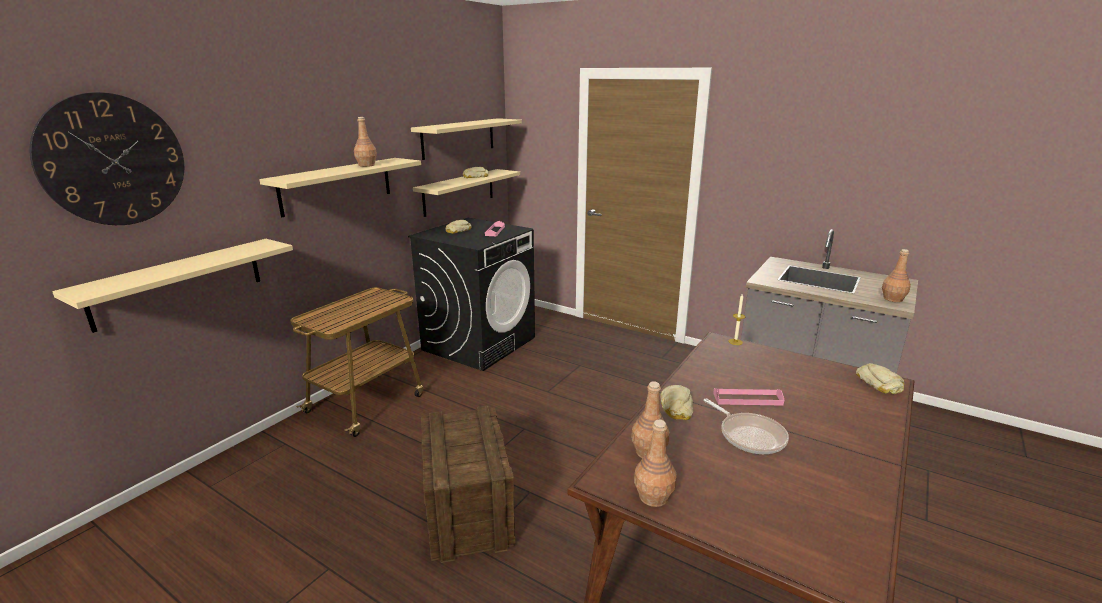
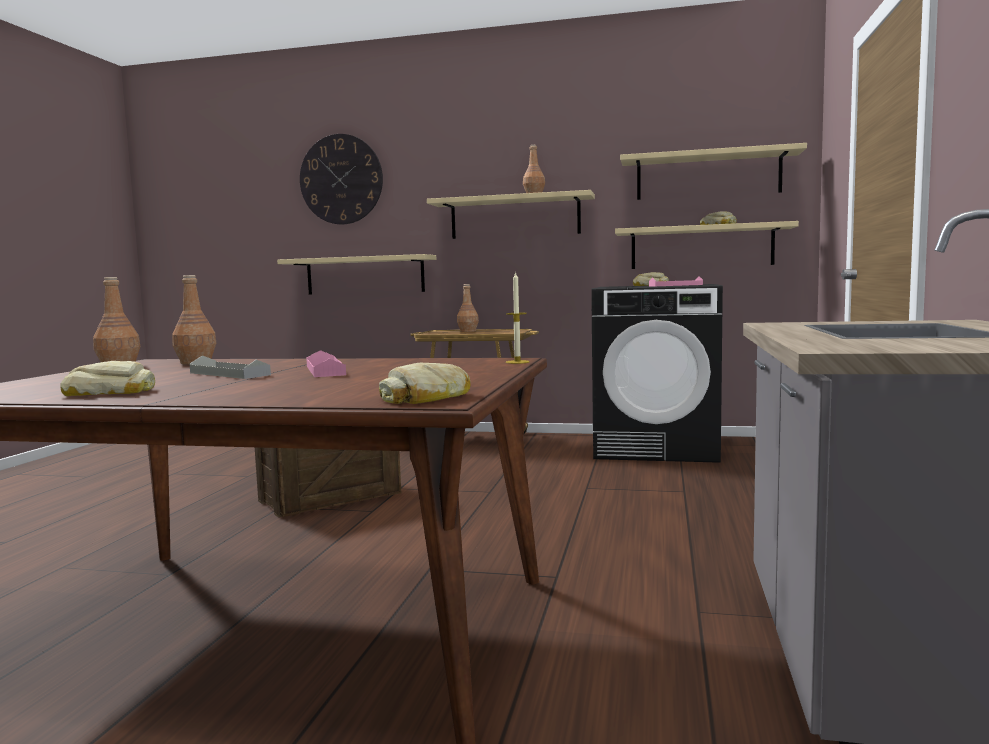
camera: 70 degrees right, 15 degrees down
(676, 407) = (292, 361): bread -> bread (109, 392)
(749, 436) = (229, 374): frying pan -> grey tray
(892, 299) = (878, 346): brown bottle -> brown bottle (468, 331)

